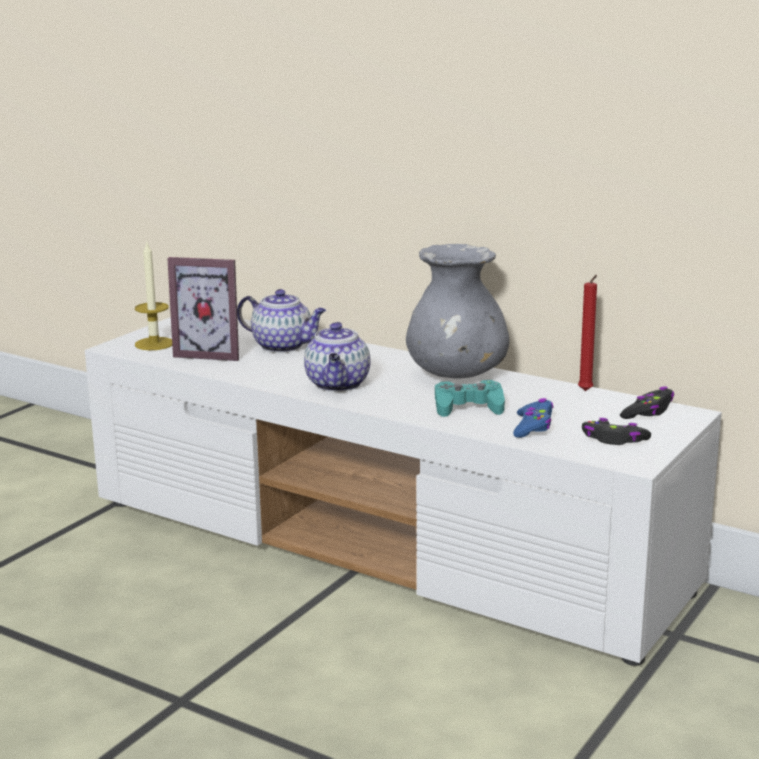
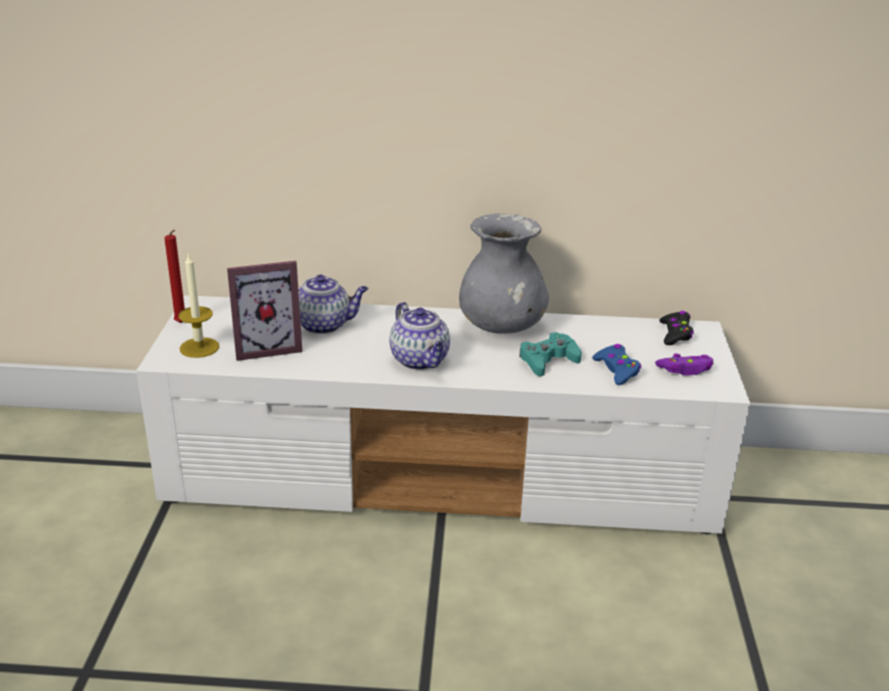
camera: 30 degrees left, 10 degrees up
(586, 392) = (612, 323): red candle -> red candle (182, 324)
(614, 440) = (685, 370): black game controller -> purple game controller

